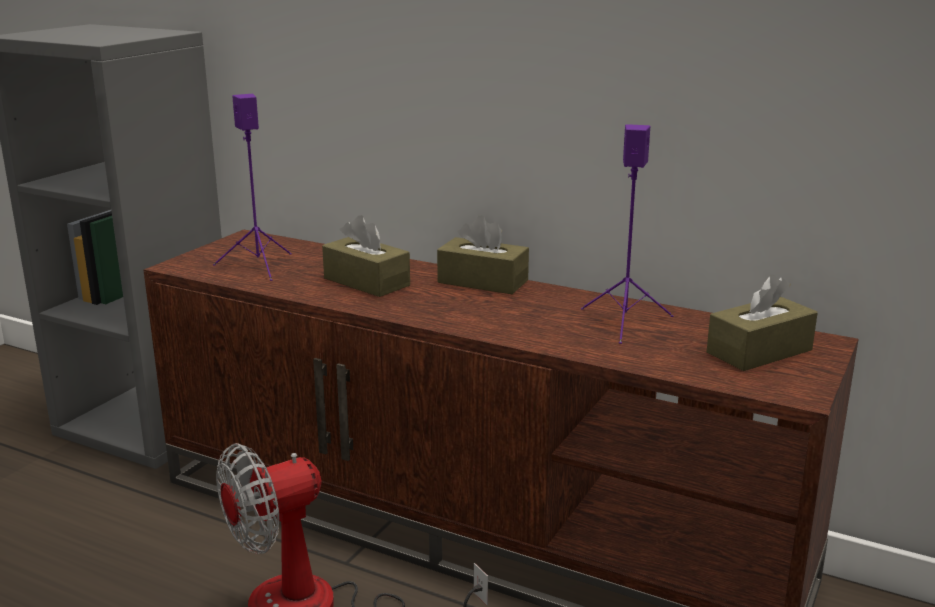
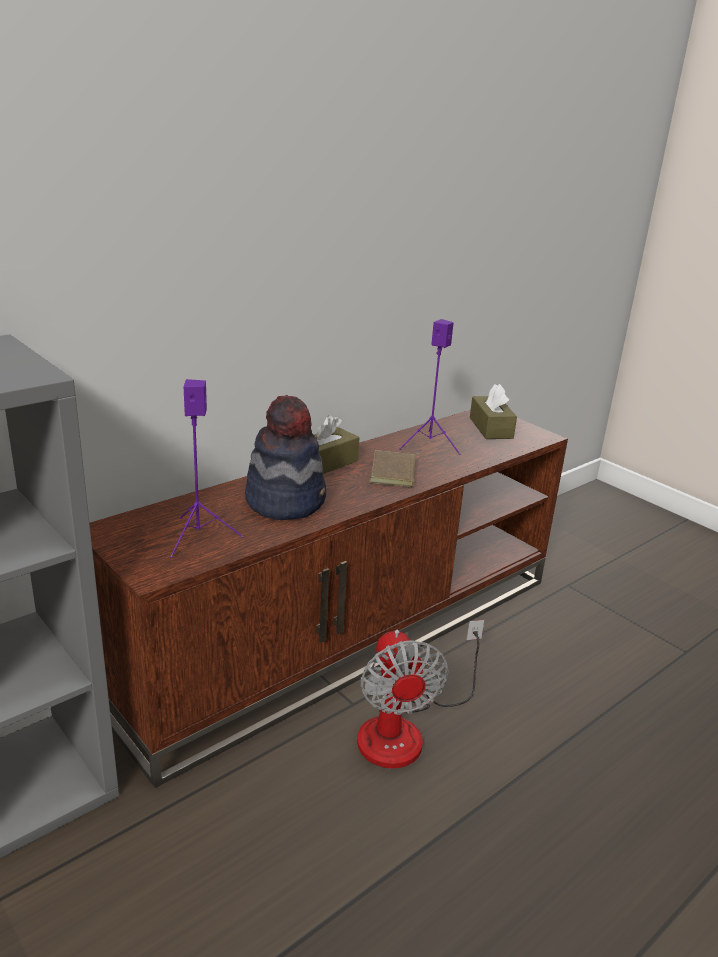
camera: 70 degrees left, 5 degrees up
(366, 282) = (286, 501): brown tissue box -> hat
(504, 317) = (395, 473): none -> brown book

